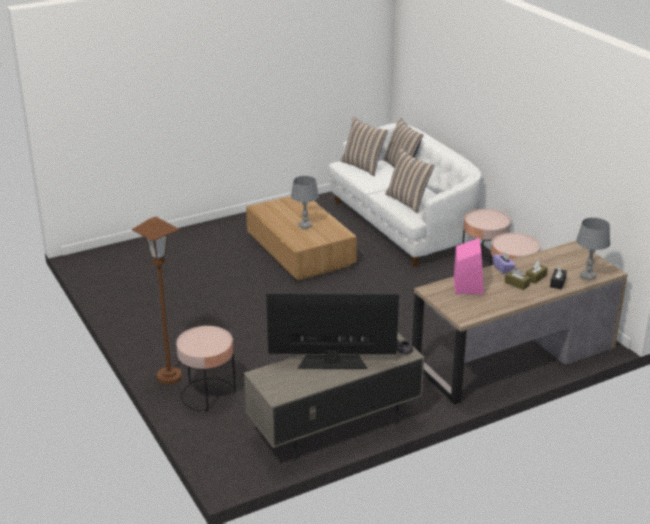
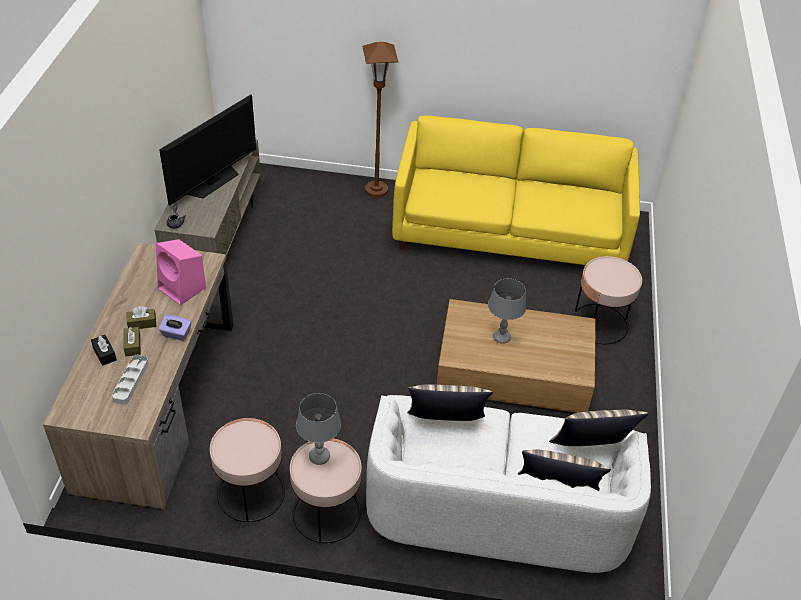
camera: 125 degrees right, 15 degrees up
(152, 298) = (510, 230): none -> yellow sofa
(208, 394) = (331, 198): pink side table -> pink side table (600, 324)
(556, 264) = (131, 381): none -> grey tray
(588, 276) = (82, 386): grey table lamp -> grey table lamp (319, 457)

